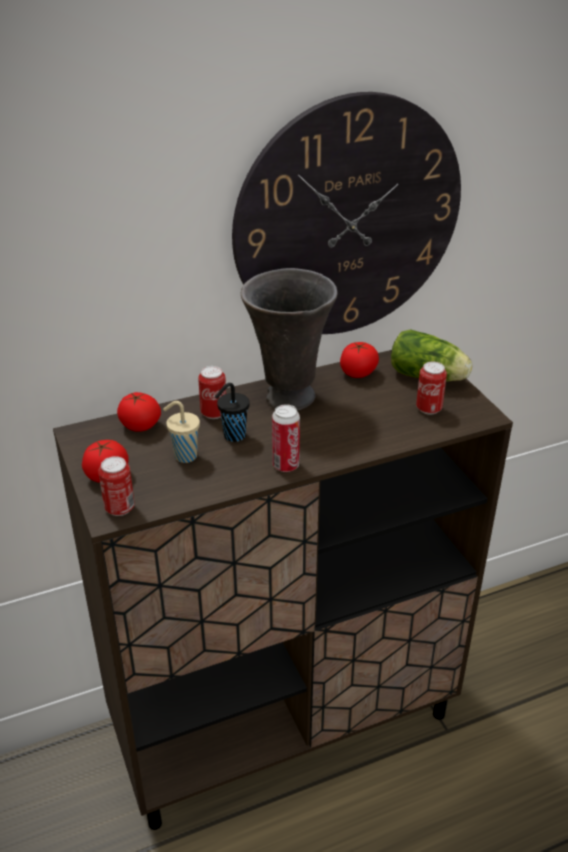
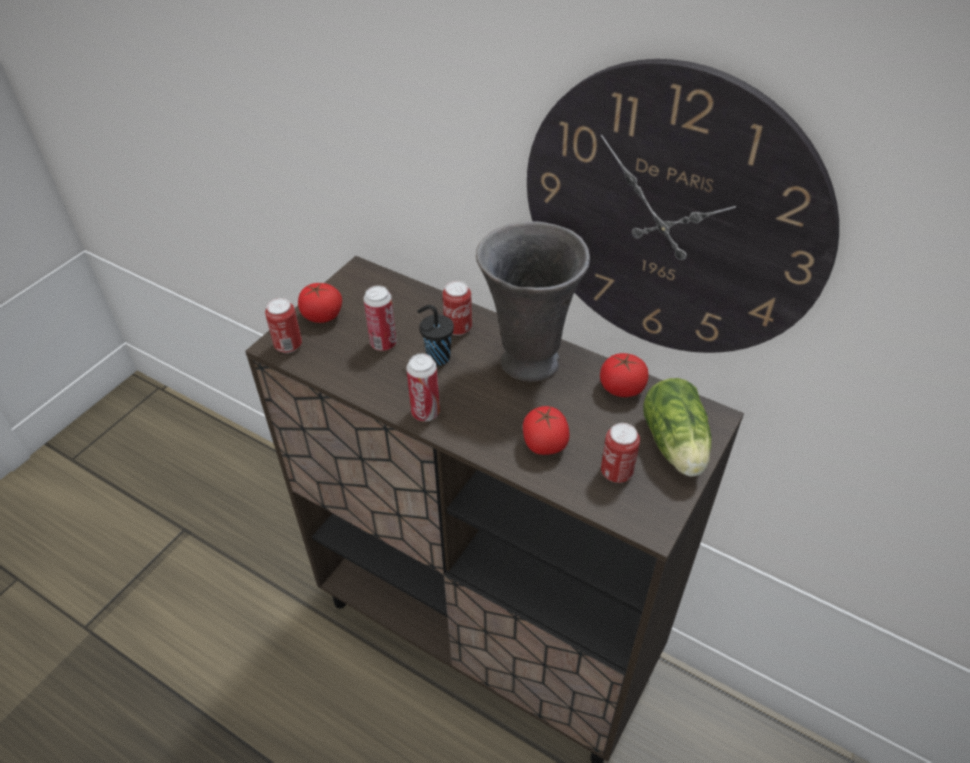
camera: 55 degrees right, 10 degrees up
(140, 426) = (400, 297): tomato -> tomato (544, 443)
(184, 456) = (383, 343): beige cup -> can

